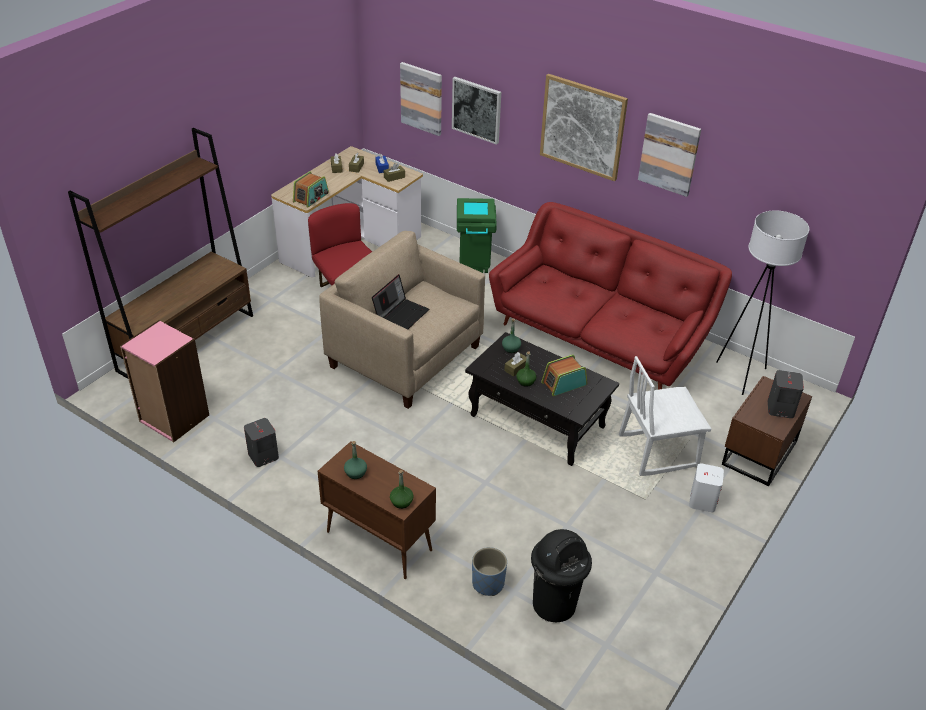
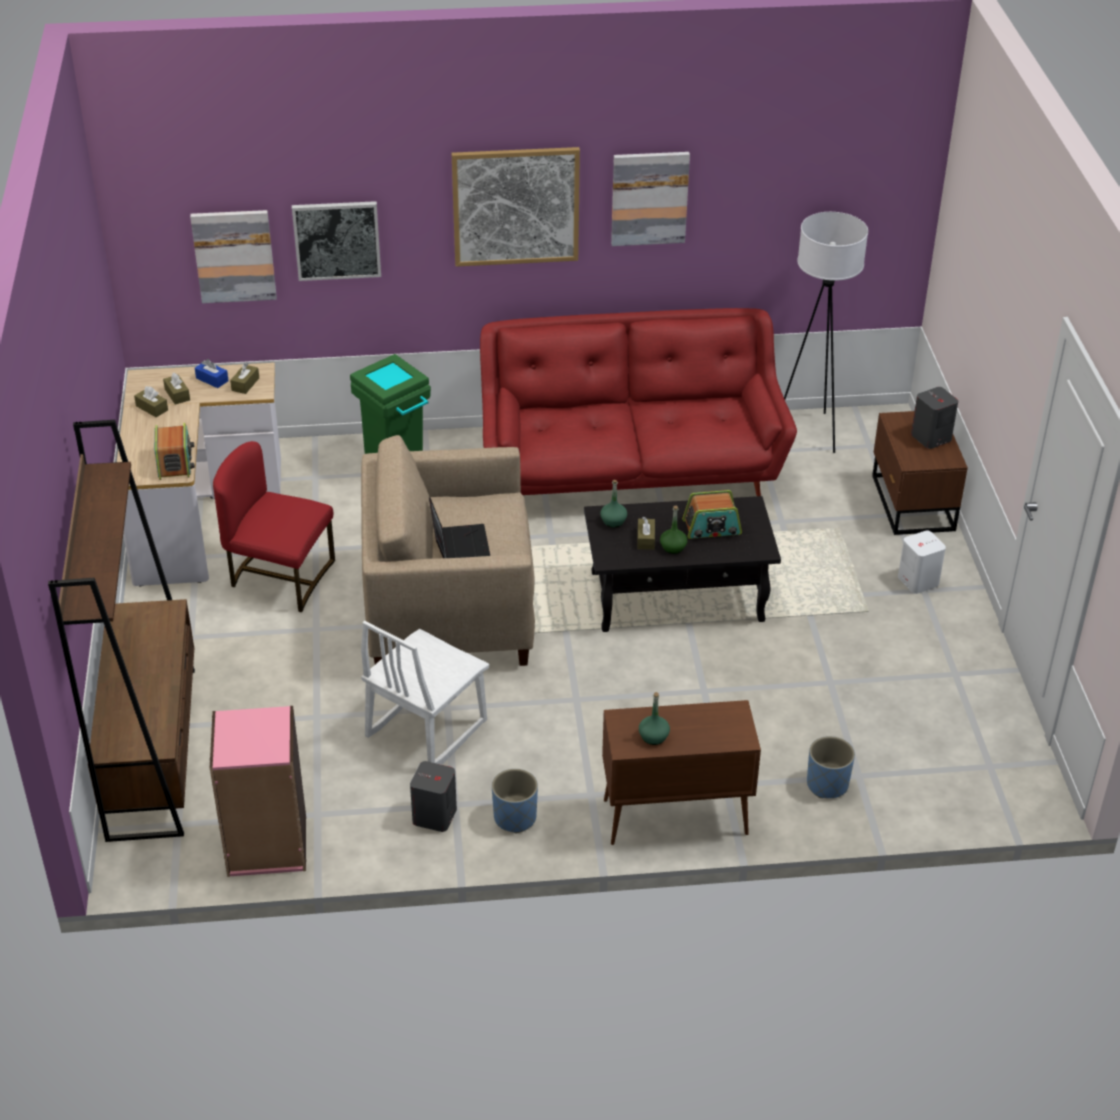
camera: 40 degrees left, 0 degrees up
(299, 483) = (514, 818): none -> blue planter
(401, 502) = (735, 734): green bottle -> none
(555, 604) = (907, 761): black trash can -> none
(563, 383) = (712, 527): radio -> radio turned 120 degrees counterclockwise
(657, 450) = (823, 556): white chair -> white chair (425, 728)

